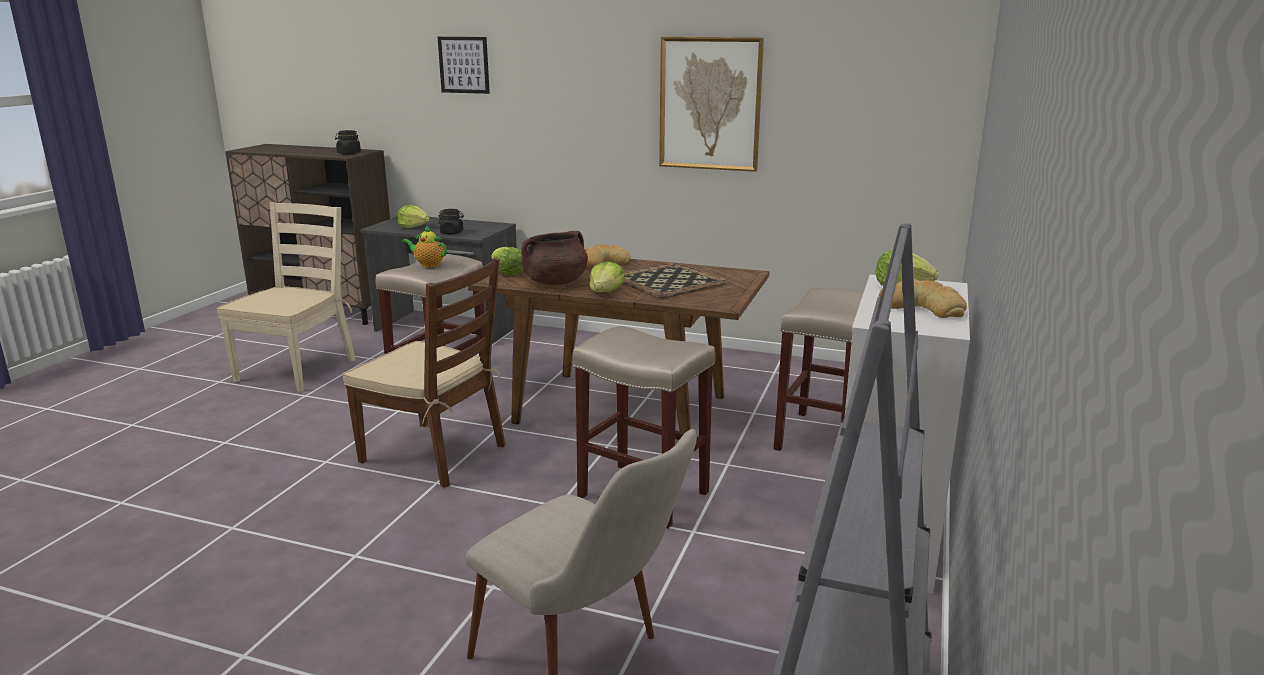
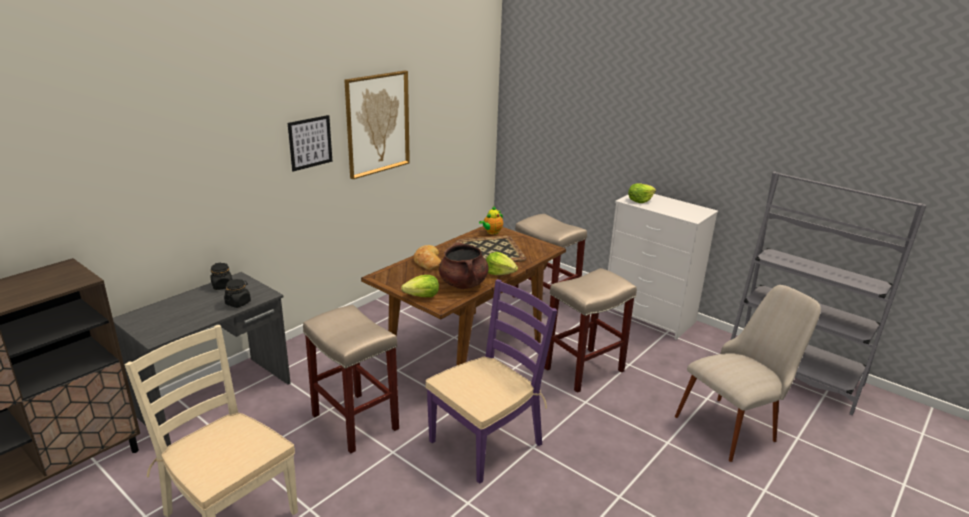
camera: 70 degrees left, 5 degrees up
(348, 153) = (67, 277): black jar -> black jar (222, 286)
(414, 227) = (185, 318): lettuce -> none
(428, 265) = (348, 326): teapot -> teapot (491, 232)
(435, 453) = (486, 442): brown chair -> purple chair
(464, 65) = (168, 136): picture -> picture (310, 142)
(922, 307) = (673, 205): bread -> none

